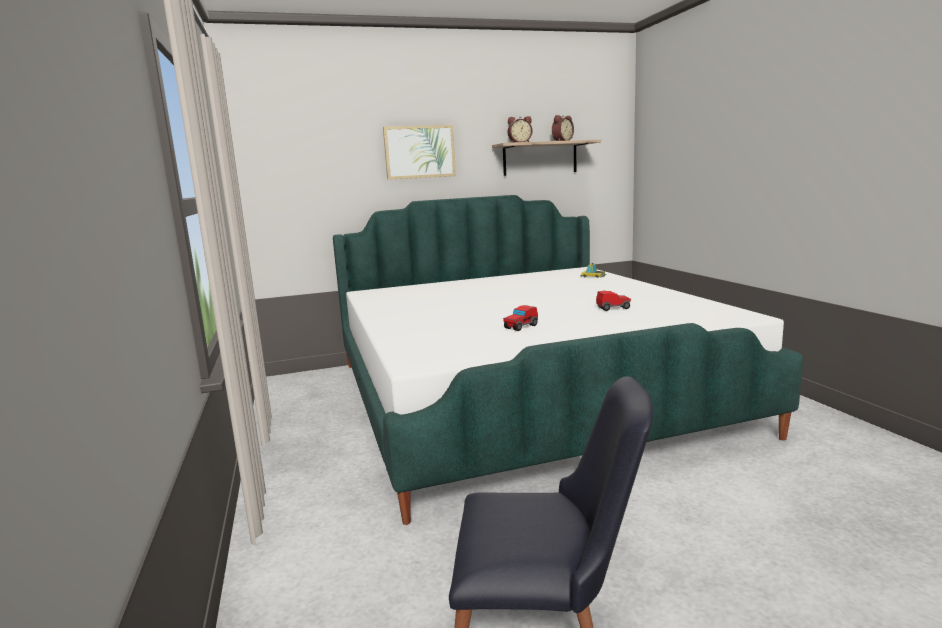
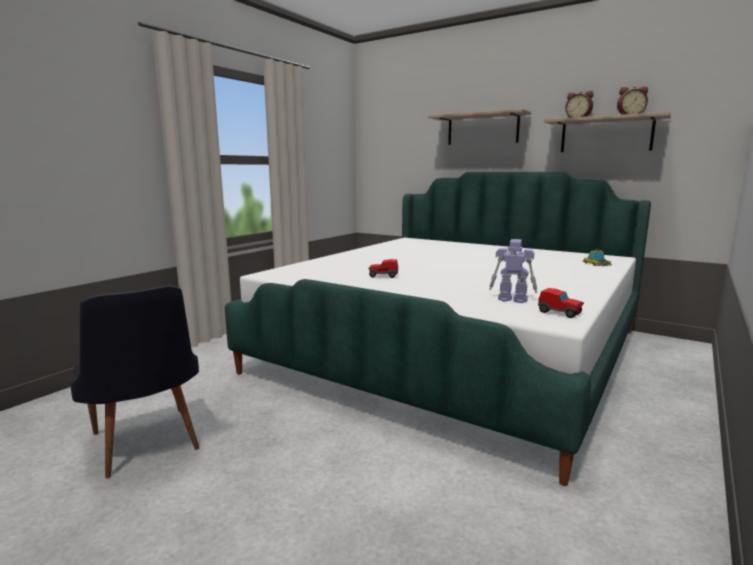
camera: 50 degrees right, 0 degrees up
(419, 152) = (482, 129): picture -> shelf
(613, 308) = (488, 284): toy car -> toy car (560, 313)
(670, 312) = (511, 299): none -> toy robot

